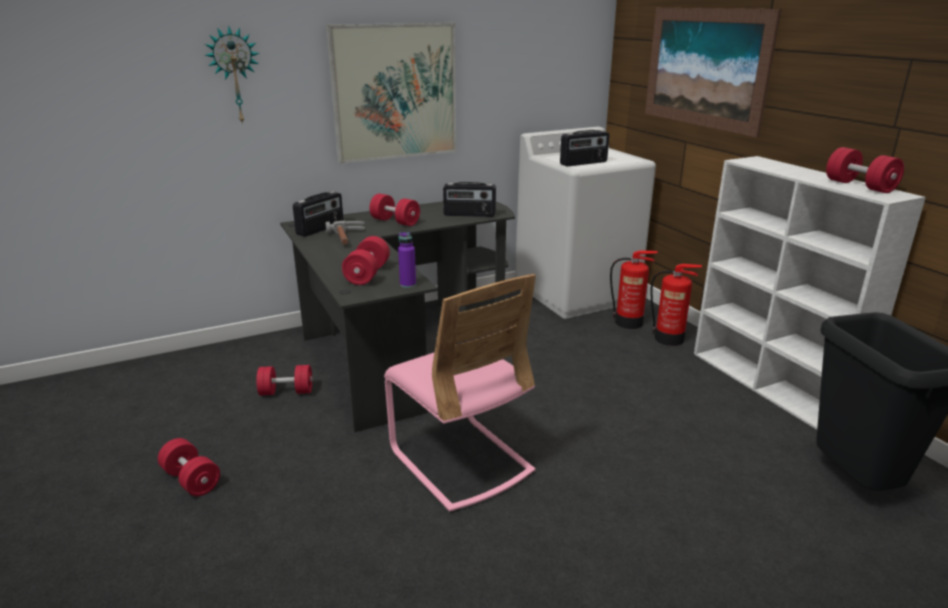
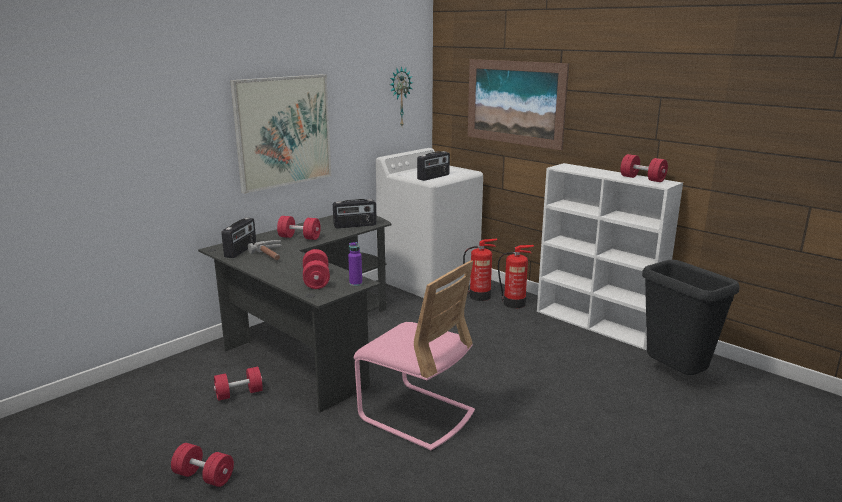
camera: 20 degrees left, 5 degrees down
(235, 76) = (158, 126): wall clock -> wall clock (399, 97)

